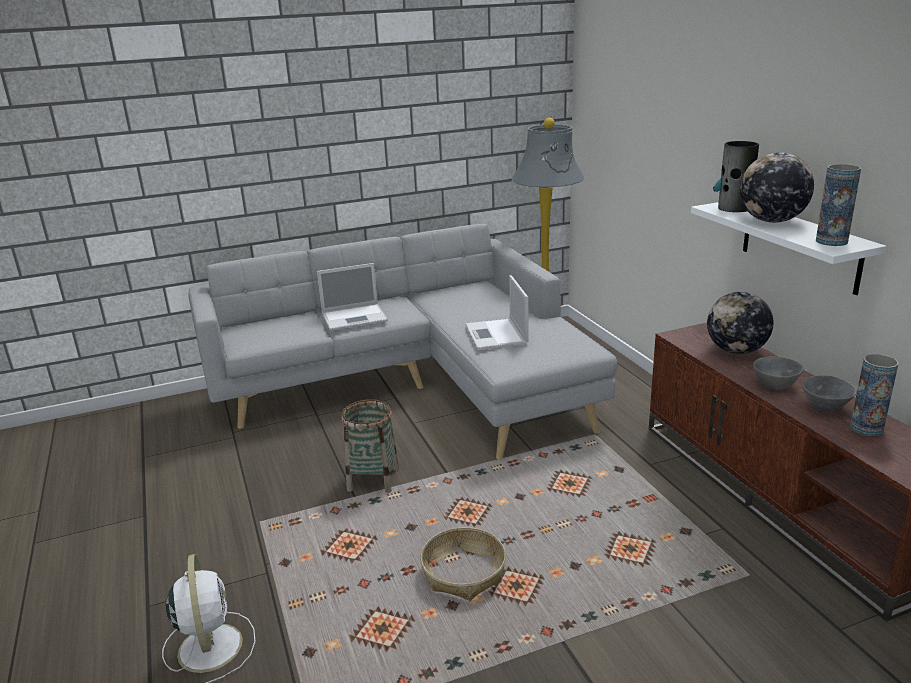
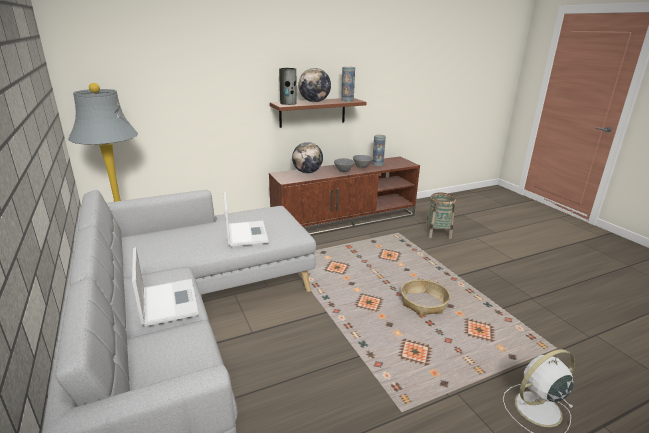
camera: 95 degrees left, 0 degrees up
(373, 479) = (335, 348): basket -> basket (438, 233)
(496, 335) = (246, 233): laptop -> laptop turned 90 degrees counterclockwise
(800, 245) = (312, 112): white shelf -> brown shelf

